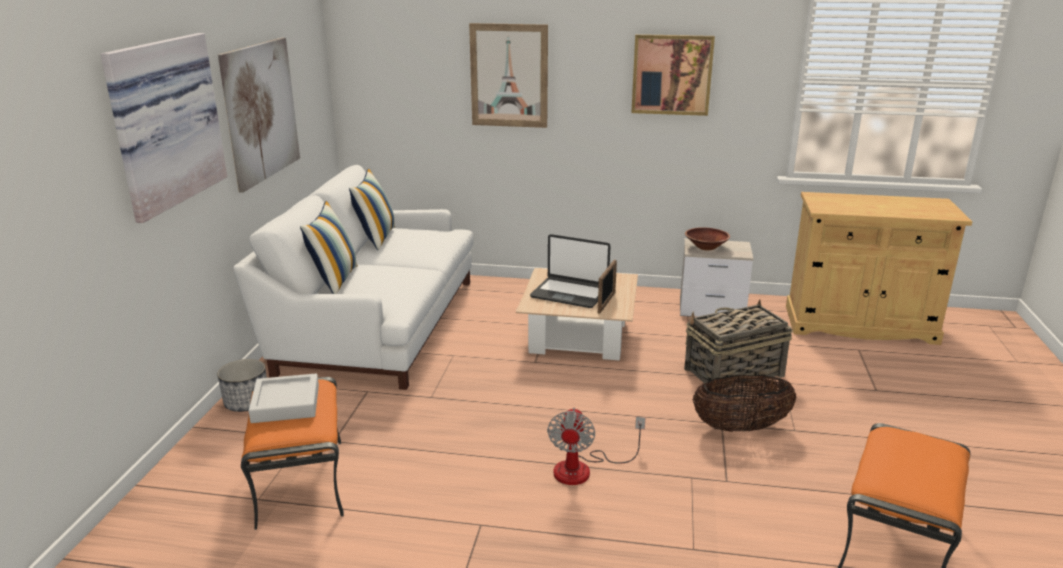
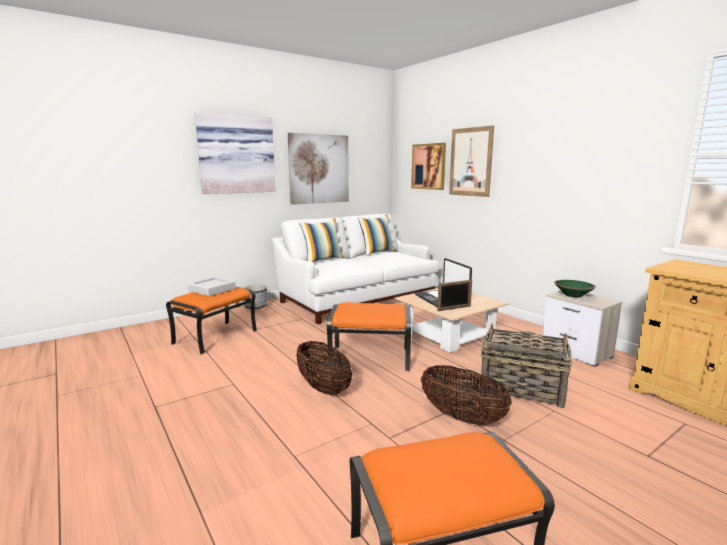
camera: 45 degrees right, 10 degrees down
(560, 408) = (369, 358): none -> orange ottoman
(584, 469) = (323, 388): fan -> basket
(672, 74) = (573, 156): picture -> picture (428, 166)
(706, 247) = (573, 295): brown bowl -> green bowl

